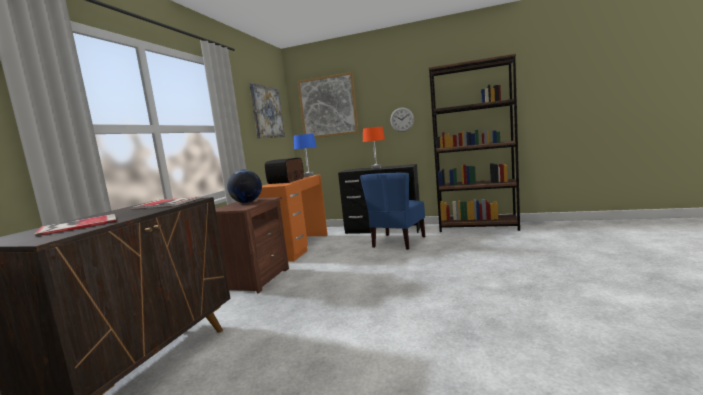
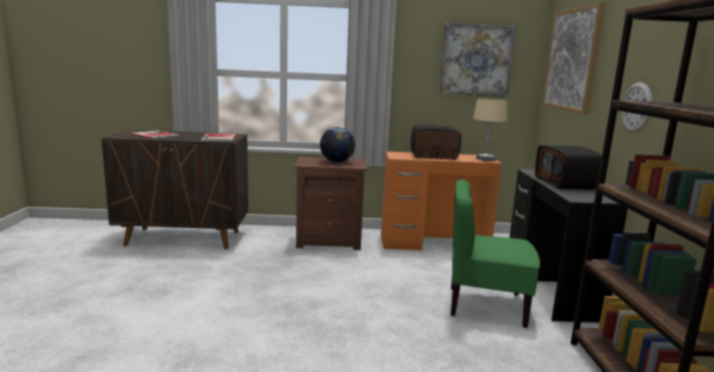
camera: 70 degrees right, 5 degrees up
(308, 175) = (485, 159): blue table lamp -> beige table lamp
(376, 168) = (565, 183): orange table lamp -> radio
(398, 242) = (485, 306): blue chair -> green chair

